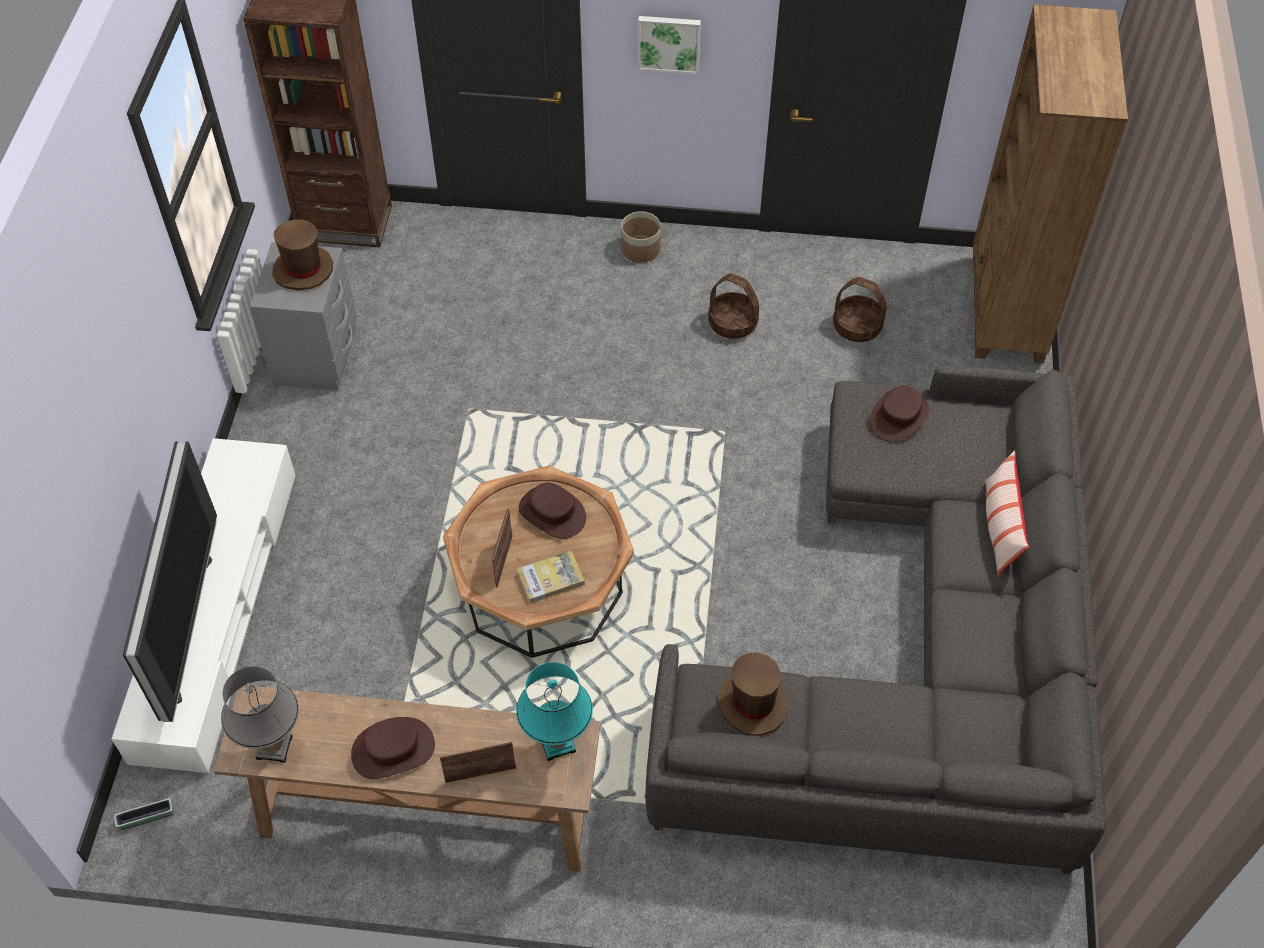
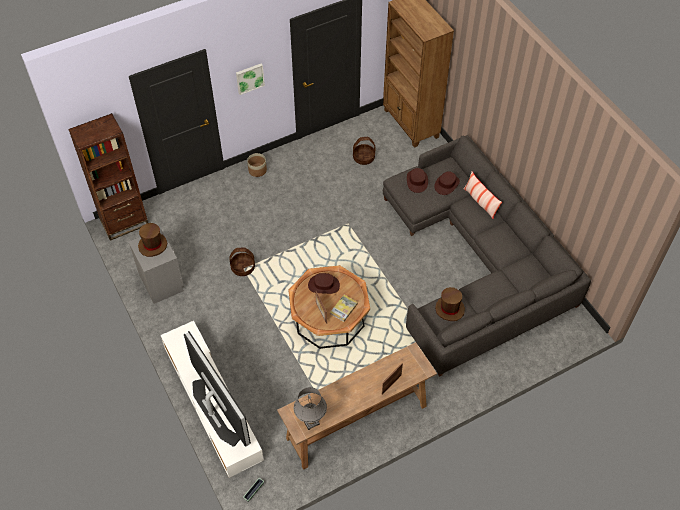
camera: 35 degrees left, 0 degrees up
(393, 749) = (354, 395): brown hat -> brown hat (446, 184)
(557, 743) = (408, 358): turquoise table lamp -> none
(733, 323) = (317, 180): basket -> basket (243, 267)

